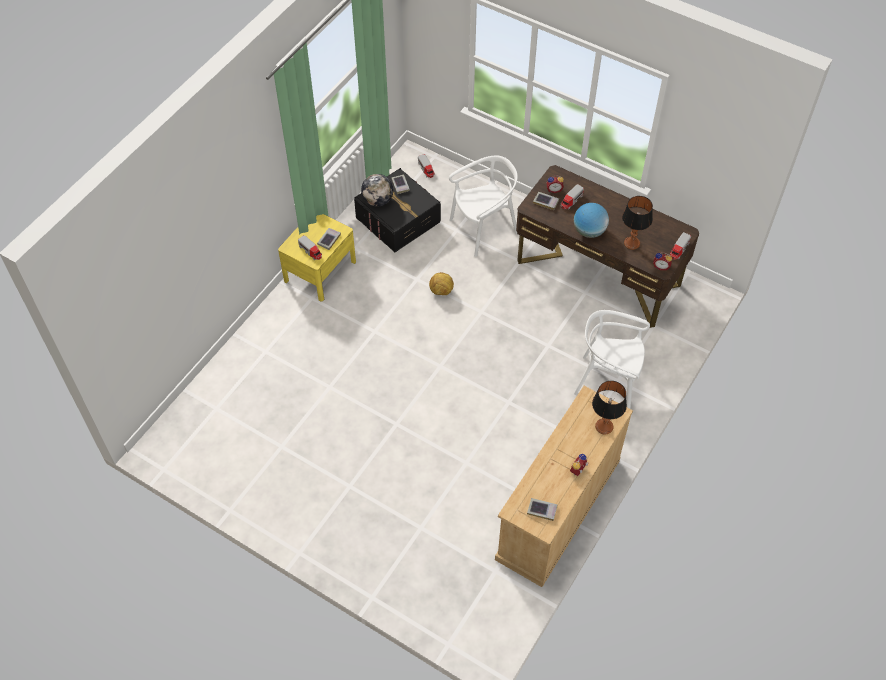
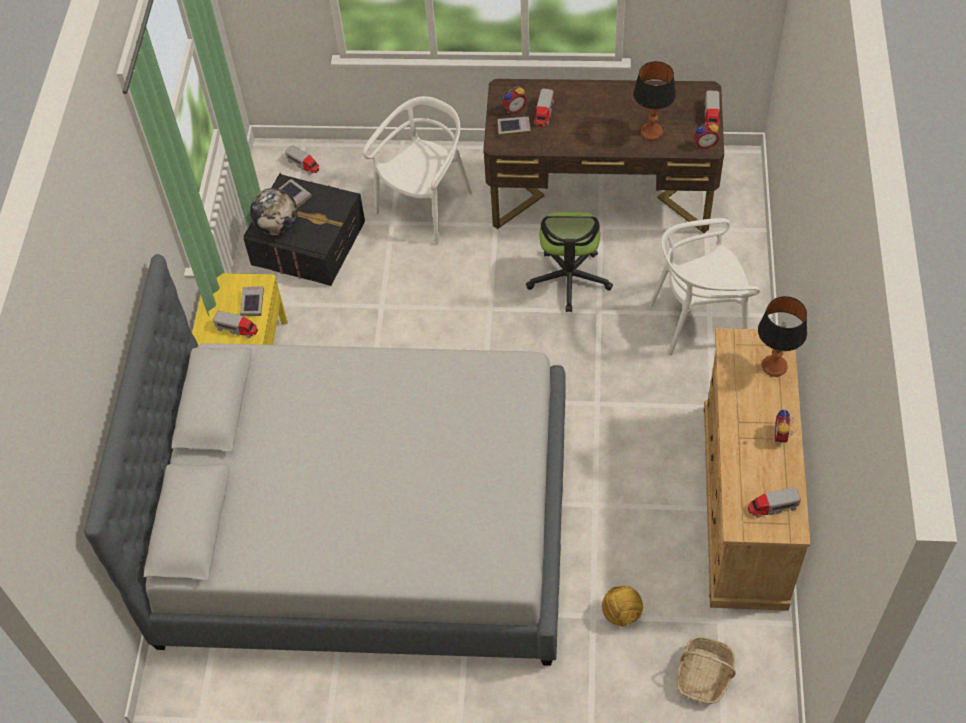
camera: 25 degrees left, 0 degrees up
(325, 406) = (367, 524): none -> grey bed
(441, 291) = (423, 307): football -> football (622, 614)
(463, 597) = (704, 675): none -> basket
(542, 510) = (772, 507): book -> toy truck
(543, 316) = (569, 279): none -> office chair
(589, 231) = (591, 140): globe -> none

